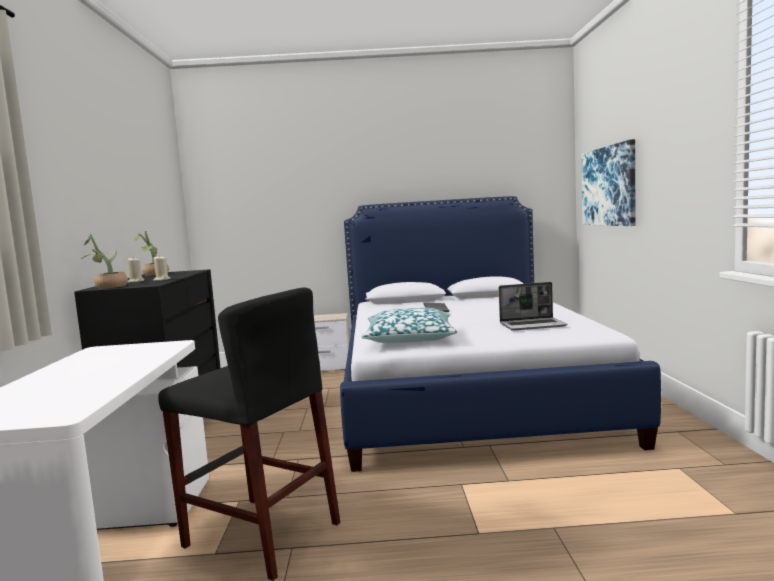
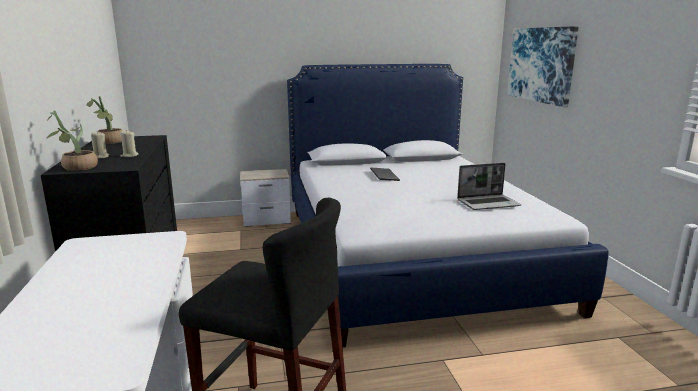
camera: 10 degrees left, 10 degrees up
(410, 338) = (384, 218): pillow -> none

